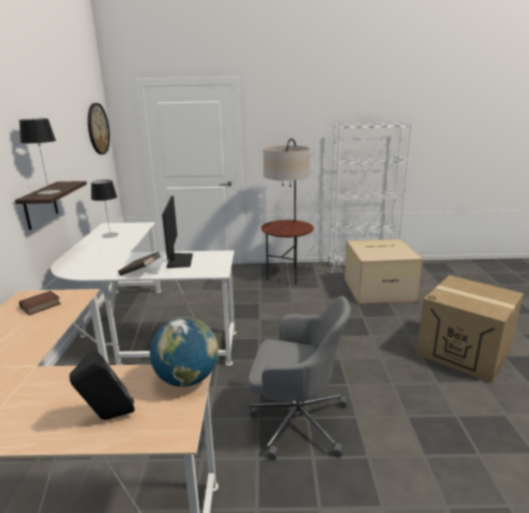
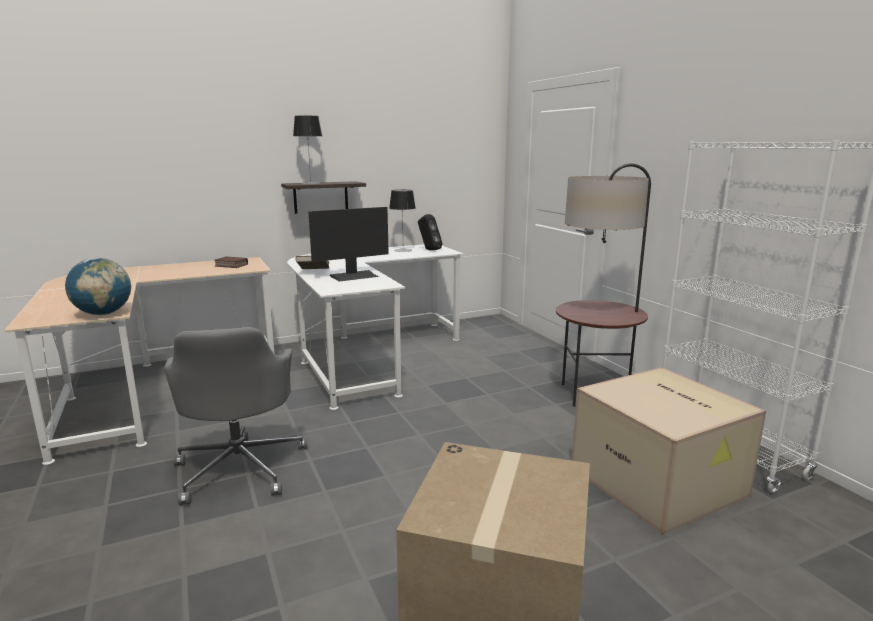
camera: 65 degrees right, 5 degrees down
(98, 129) = (470, 141): wall clock -> none
(108, 418) = (59, 306): black speaker -> black speaker (429, 250)

